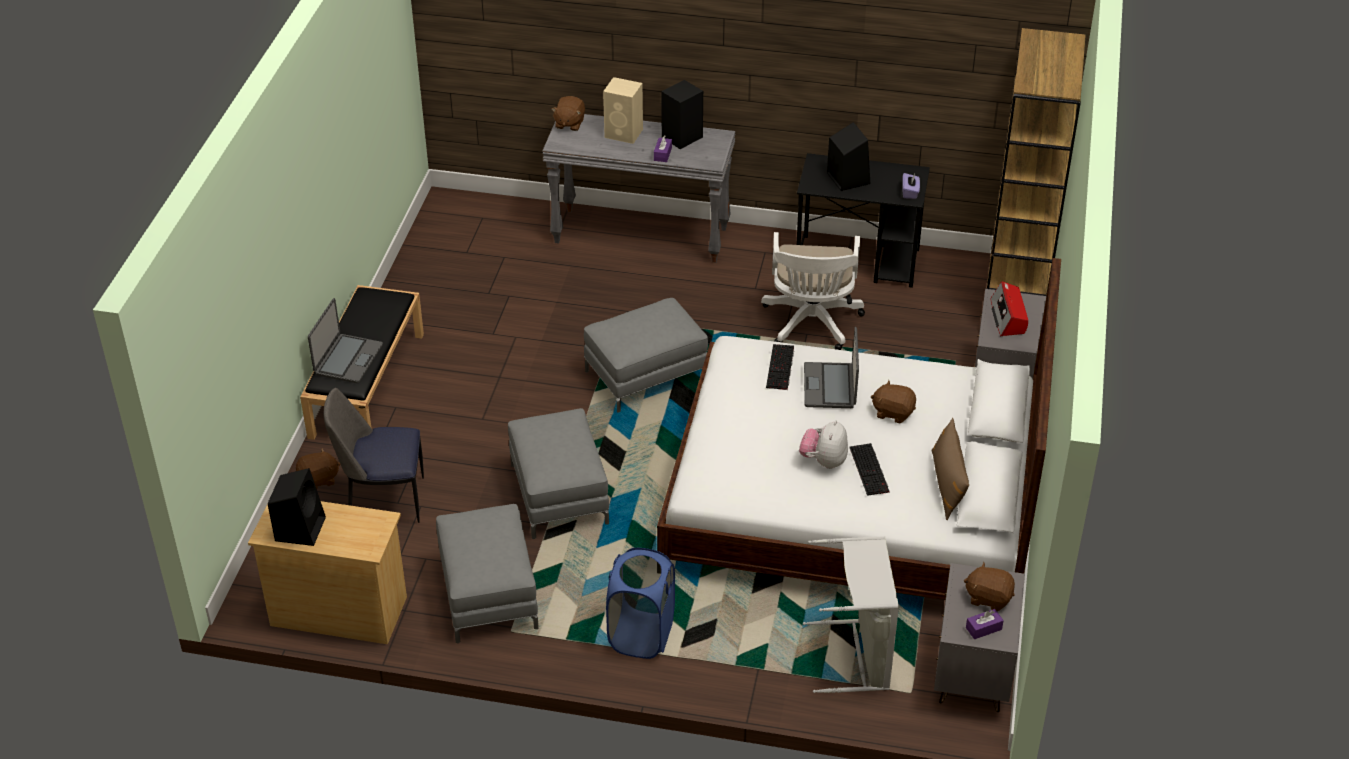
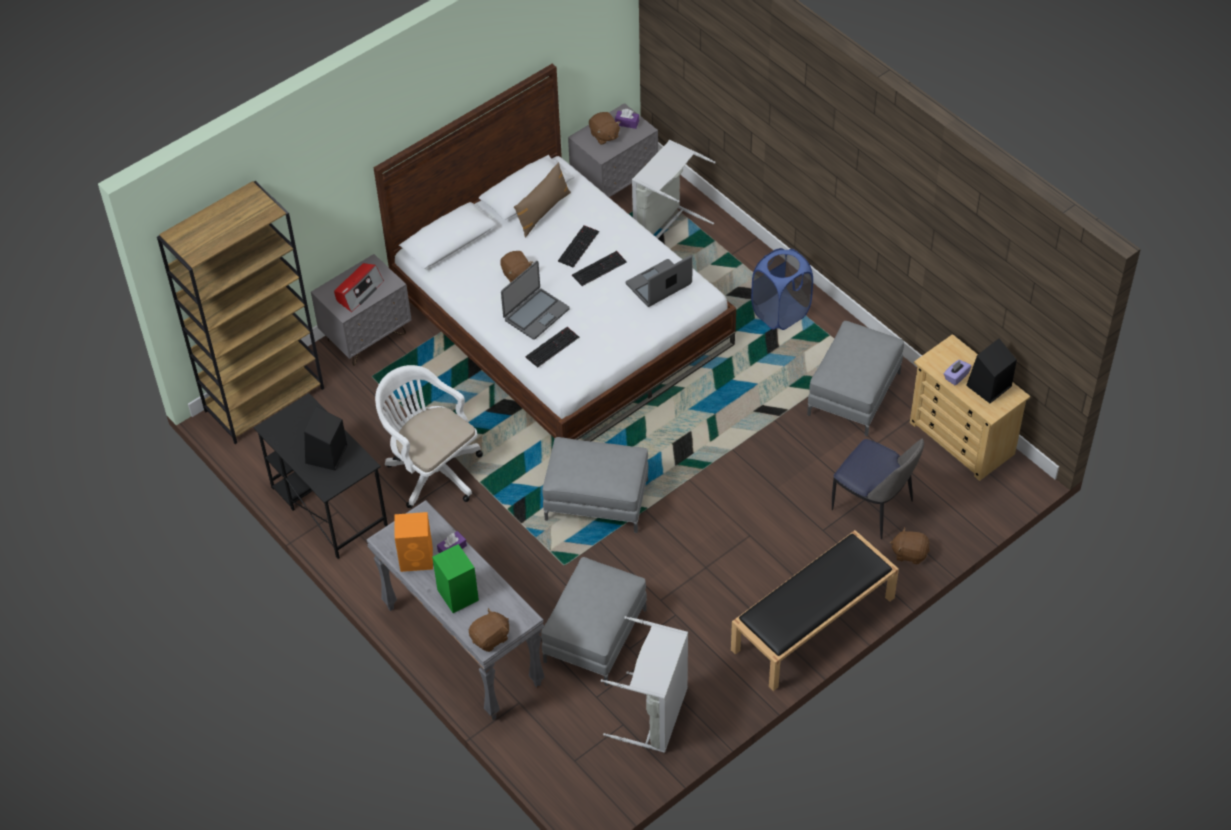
camera: 140 degrees left, 10 degrees up
(347, 359) = (841, 573): laptop -> laptop (659, 285)
(446, 268) = (655, 715): none -> grey laundry basket
(559, 494) = (747, 438): grey ottoman -> grey ottoman (595, 635)
(624, 133) = (457, 594): beige speaker -> green speaker
(681, 138) = (417, 558): black speaker -> orange speaker
(811, 325) = (431, 469): white office chair -> white office chair turned 90 degrees counterclockwise
(824, 461) = (599, 268): plush toy -> keyboard
(910, 192) = (300, 411): purple tissue box -> purple tissue box (956, 377)

